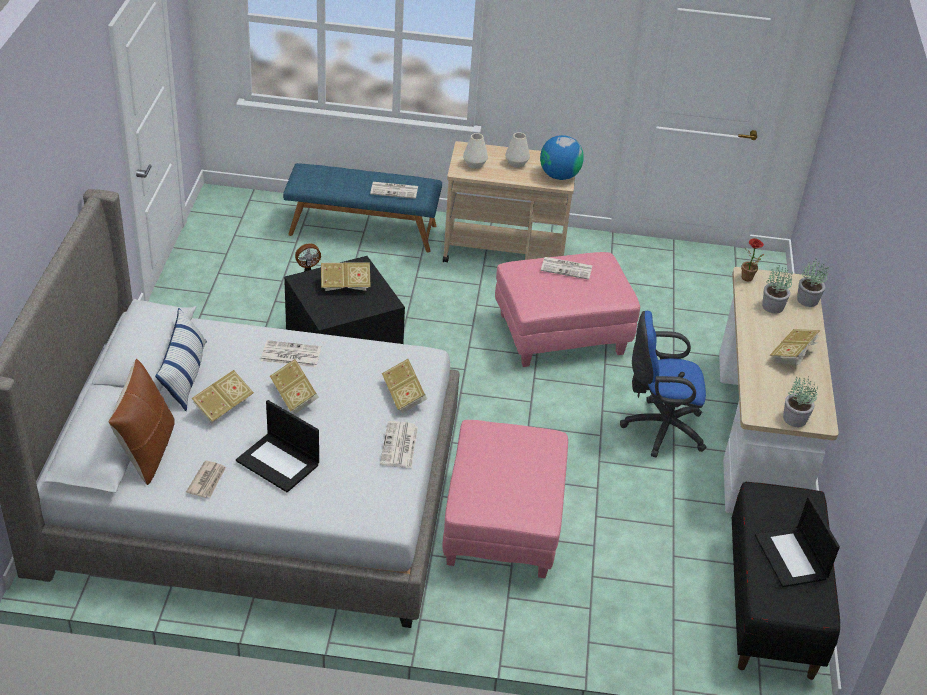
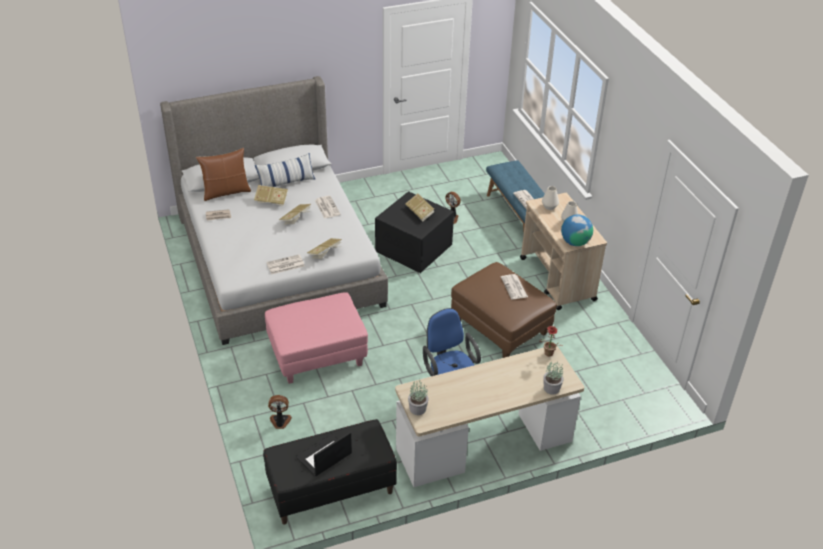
camera: 65 degrees right, 0 degrees up
(279, 462) = (244, 231): laptop -> none
(560, 334) = (500, 327): pink ottoman -> brown ottoman
(617, 615) = (280, 422): none -> fan
(773, 306) = (528, 373): potted plant -> none
(793, 355) = (482, 394): book -> none

